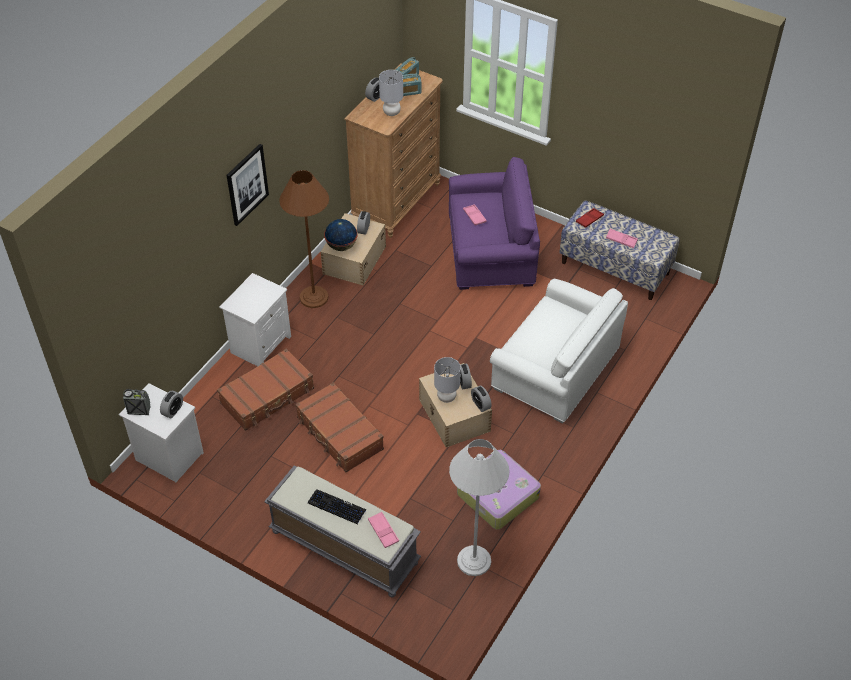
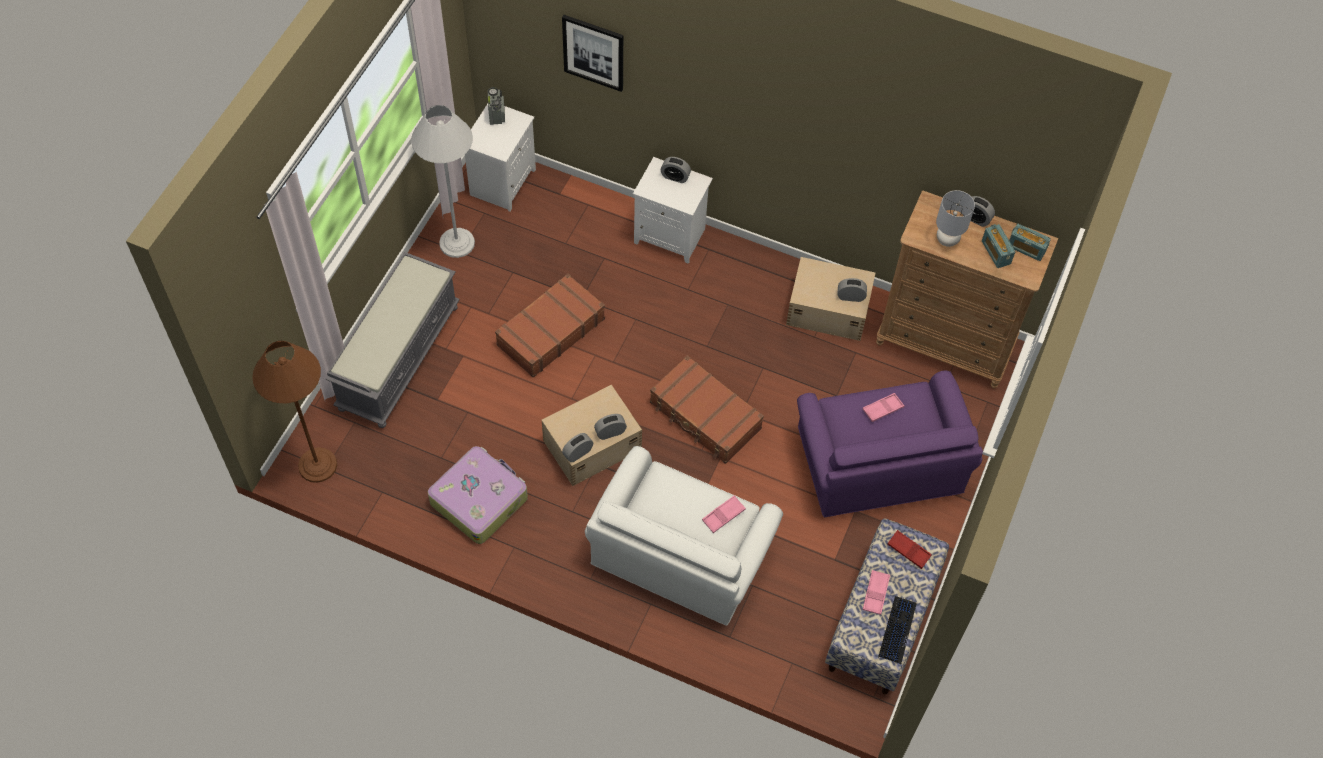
camera: 80 degrees right, 10 degrees up
(173, 410) = (498, 144): alarm clock -> alarm clock (675, 177)
(247, 184) = (738, 97): picture -> picture (593, 52)
(268, 396) = (595, 255): brown suitcase -> brown suitcase (705, 416)
(314, 297) = (755, 276): brown floor lamp -> brown floor lamp (317, 465)
(336, 507) = (397, 315): keyboard -> keyboard (897, 630)
(341, 246) = (814, 277): globe -> none
(383, 531) = (368, 361): pink tray -> pink tray (723, 515)
(446, 397) = (585, 416): grey table lamp -> none
(474, 561) = (388, 483): white floor lamp -> white floor lamp (457, 243)

